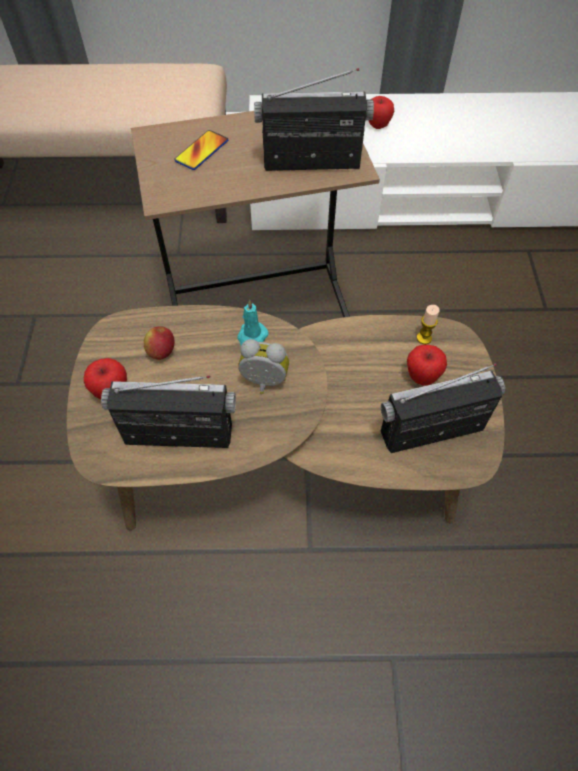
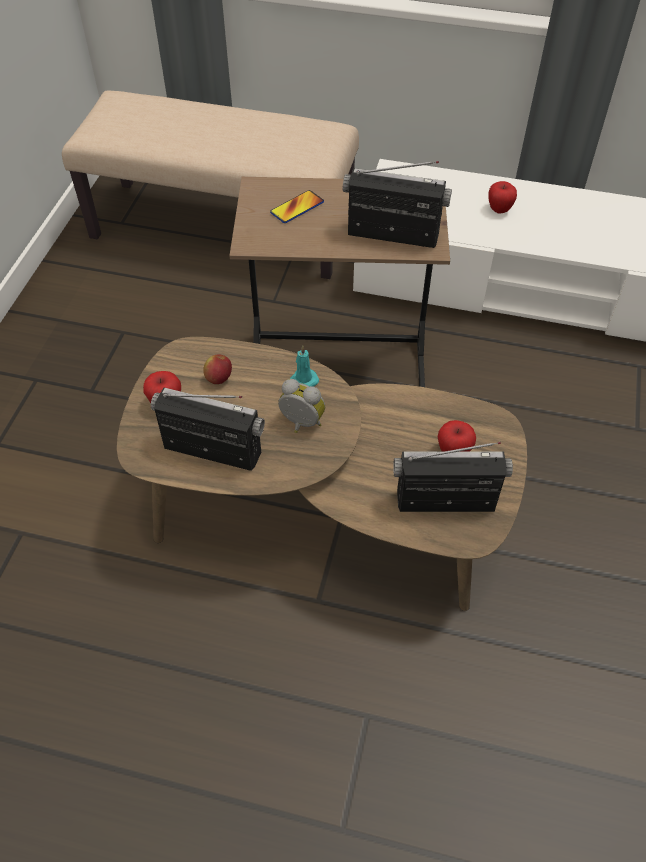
camera: 15 degrees right, 5 degrees down
(424, 338) = (468, 418): candle -> none

